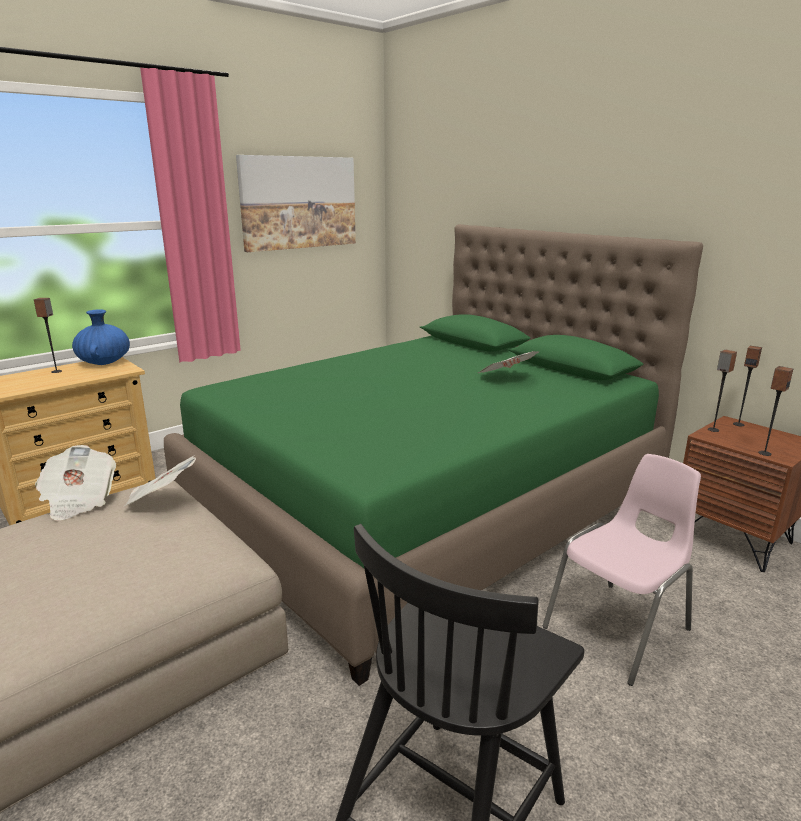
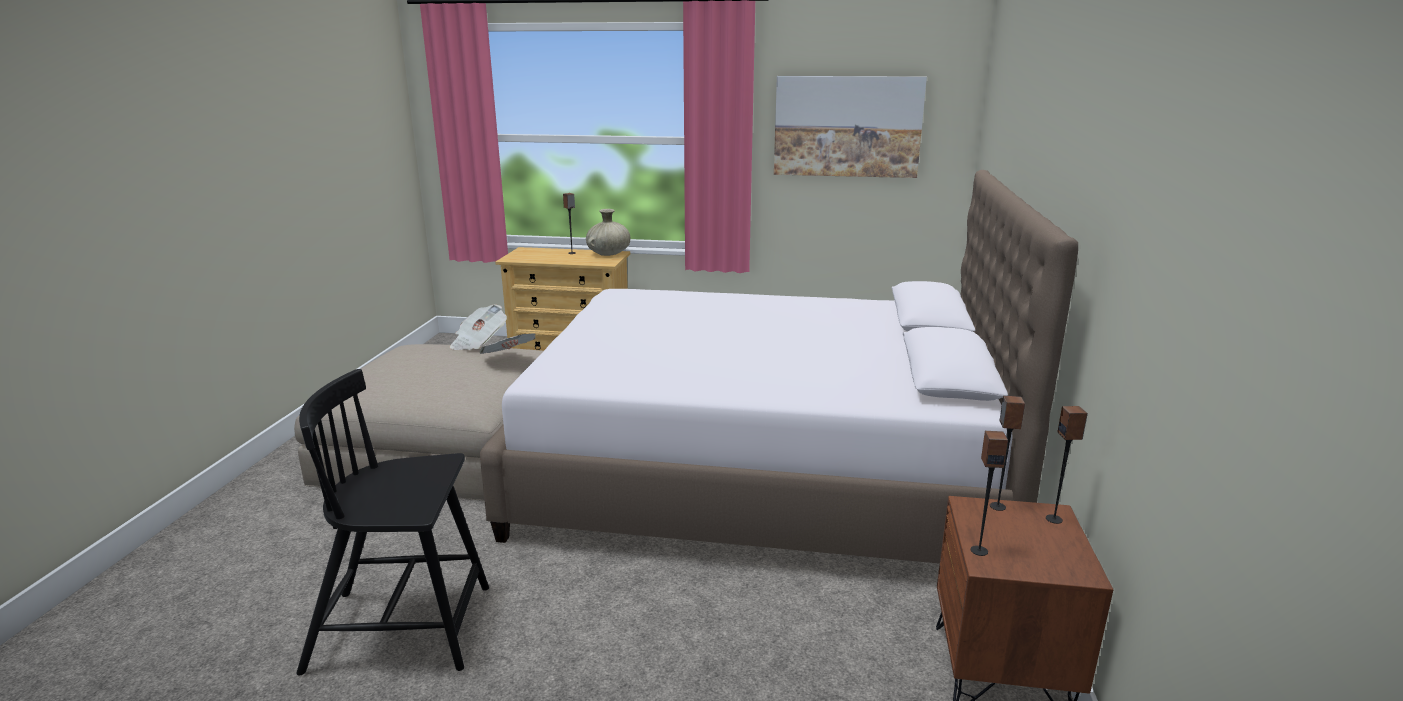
camera: 50 degrees right, 0 degrees up
(105, 362) = (609, 254): blue vase -> beige vase
(425, 504) = (760, 470): green bed -> white bed
(506, 378) = (843, 359): newspaper -> none
(619, 629) = (702, 639): pink chair -> none

